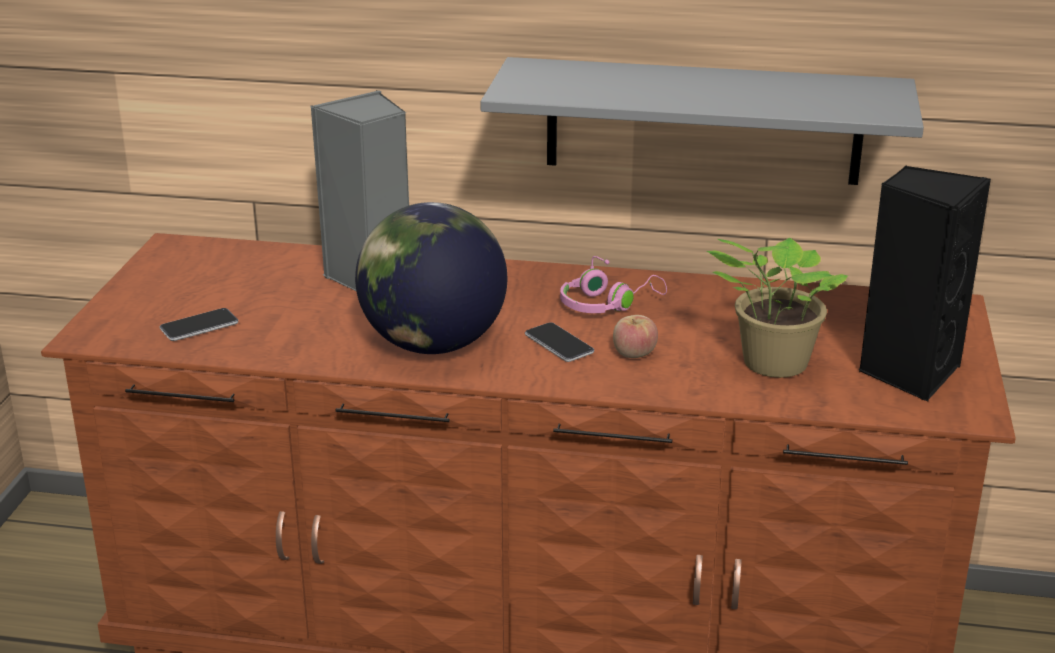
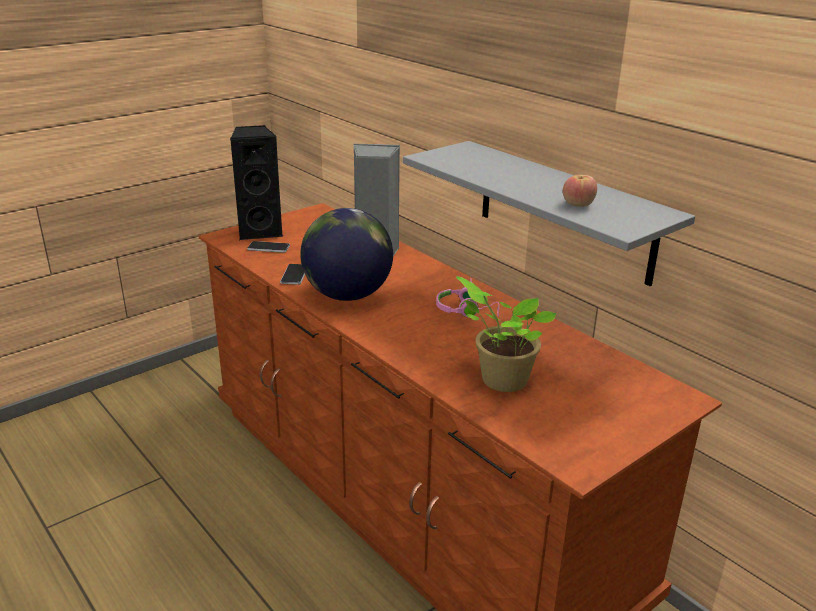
camera: 40 degrees right, 0 degrees up
(559, 344) = (406, 320): phone -> phone (294, 275)
(634, 354) = (434, 341): apple -> apple (578, 204)
(908, 372) = (579, 422): black speaker -> black speaker (260, 231)

